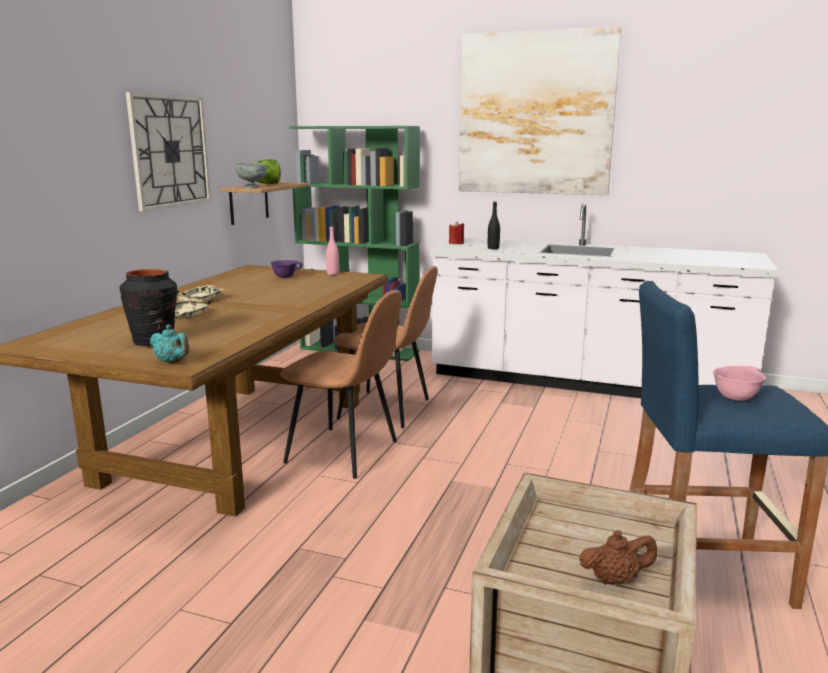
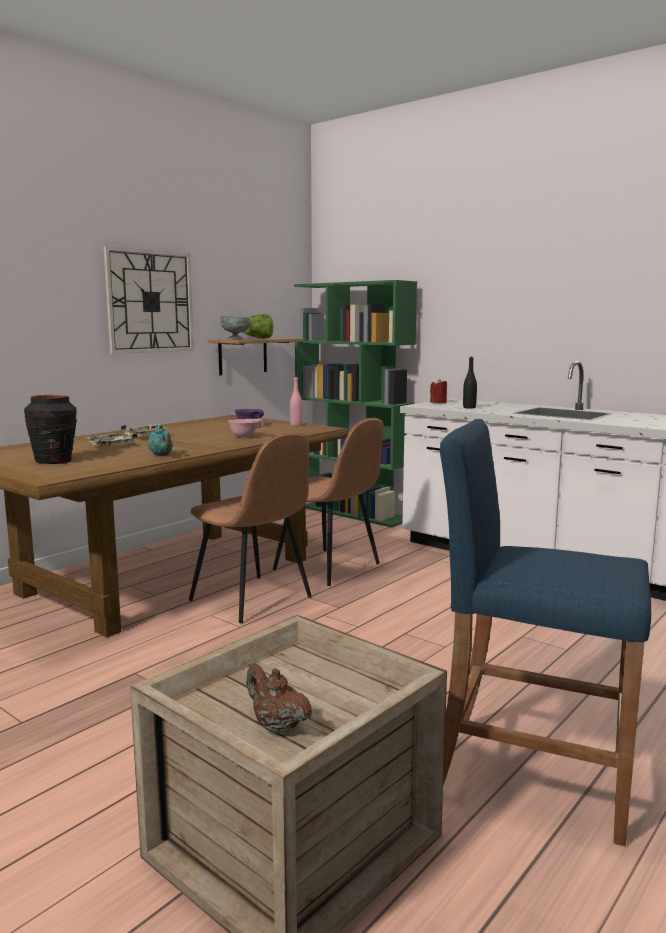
camera: 20 degrees right, 5 degrees down
(172, 362) = (41, 475): turquoise teapot -> turquoise teapot (161, 455)
(535, 114) = (533, 264): picture -> none
(615, 580) = (276, 726): brown teapot -> brown teapot turned 150 degrees counterclockwise
(735, 398) = (557, 561): pink bowl -> pink bowl (244, 437)

